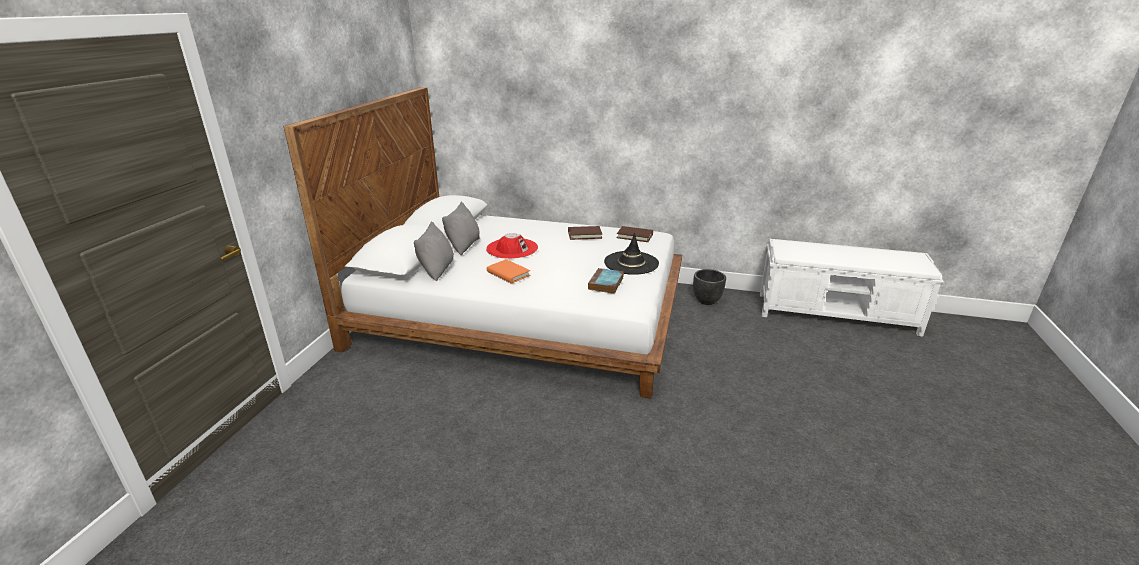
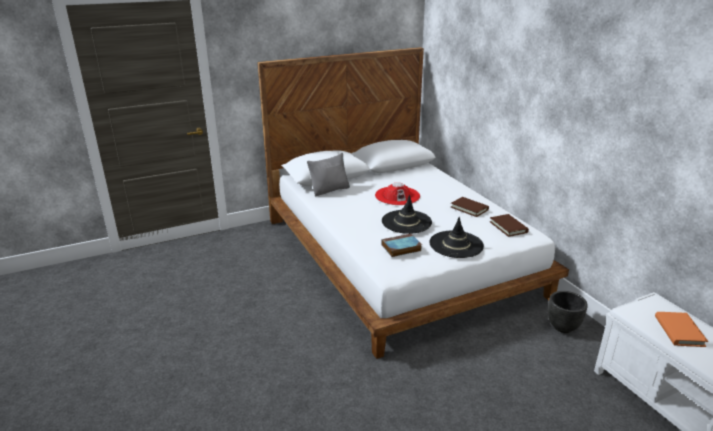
camera: 50 degrees right, 0 degrees up
(464, 246) = (374, 181): grey pillow -> none
(508, 274) = (360, 211): orange book -> orange book (679, 331)
(566, 264) = (406, 222): none -> black hat

